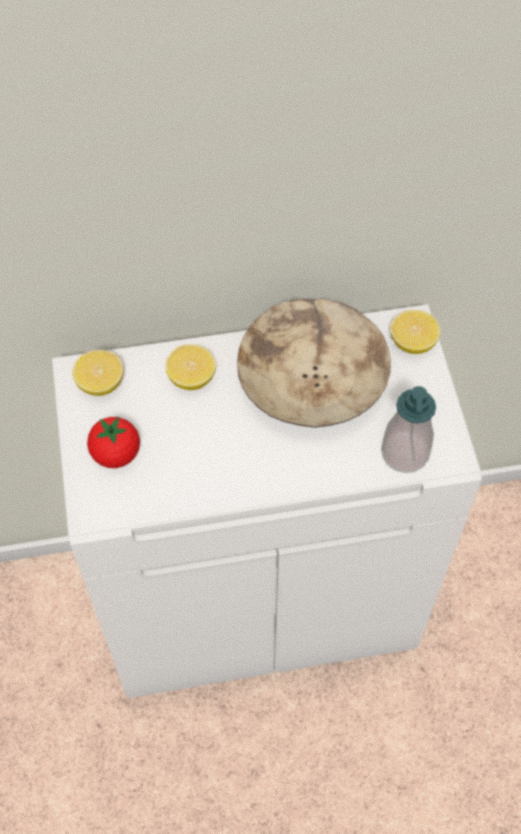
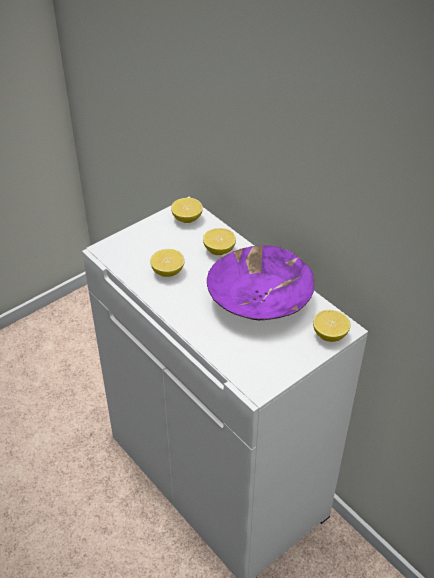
camera: 60 degrees right, 15 degrees down
(116, 453) = (147, 243): tomato -> none
(192, 456) = (168, 272): none -> lemon
(312, 381) = (260, 300): beige bowl -> purple bowl
(404, 453) = (242, 363): soap dispenser -> none

